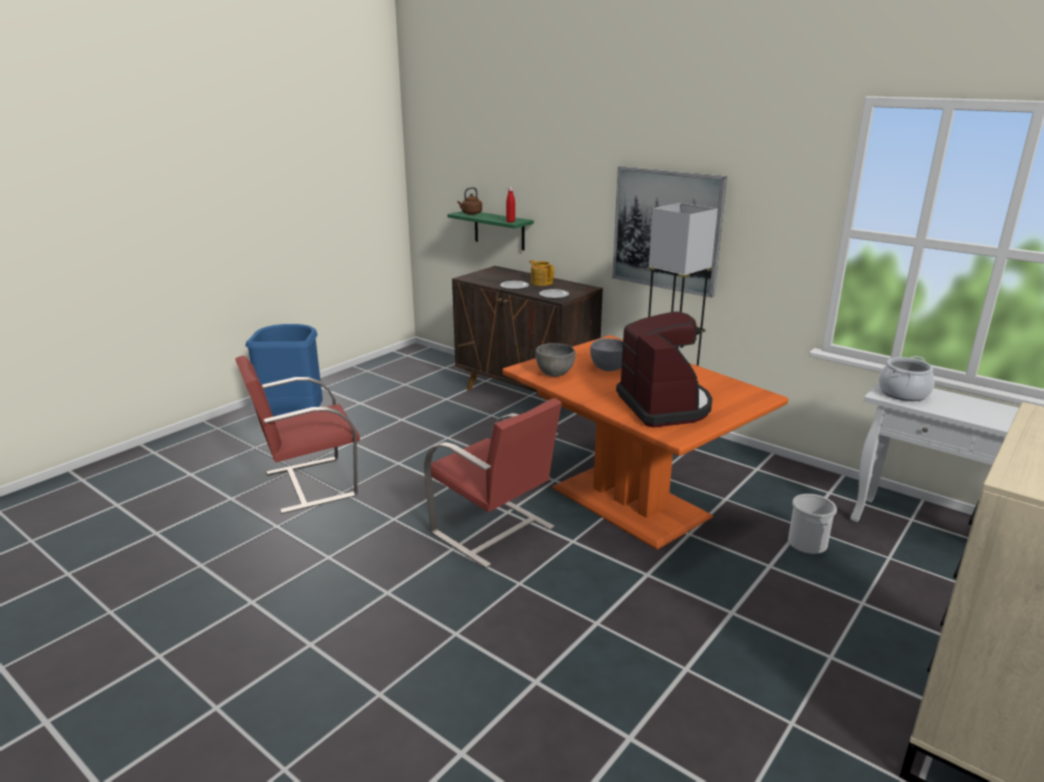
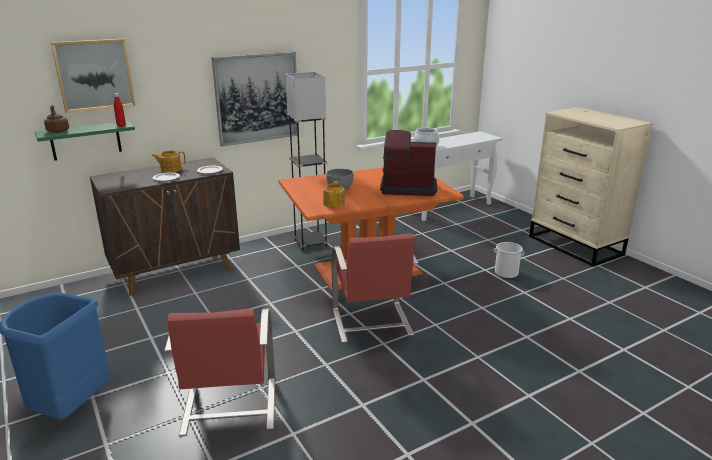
camera: 70 degrees left, 0 degrees up
(494, 531) = (371, 323): red chair -> red chair turned 105 degrees clockwise
(513, 166) = (94, 75): none -> picture
(554, 374) = (334, 203): grey bowl -> teapot
(807, 544) = (437, 236): bucket -> bucket (506, 273)

